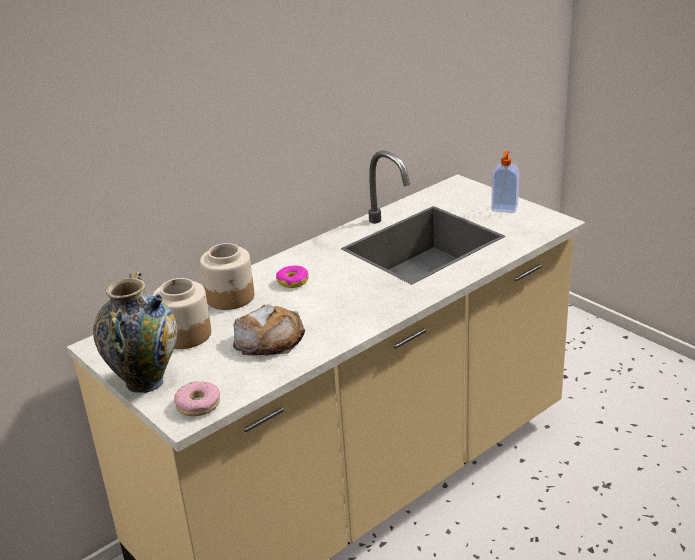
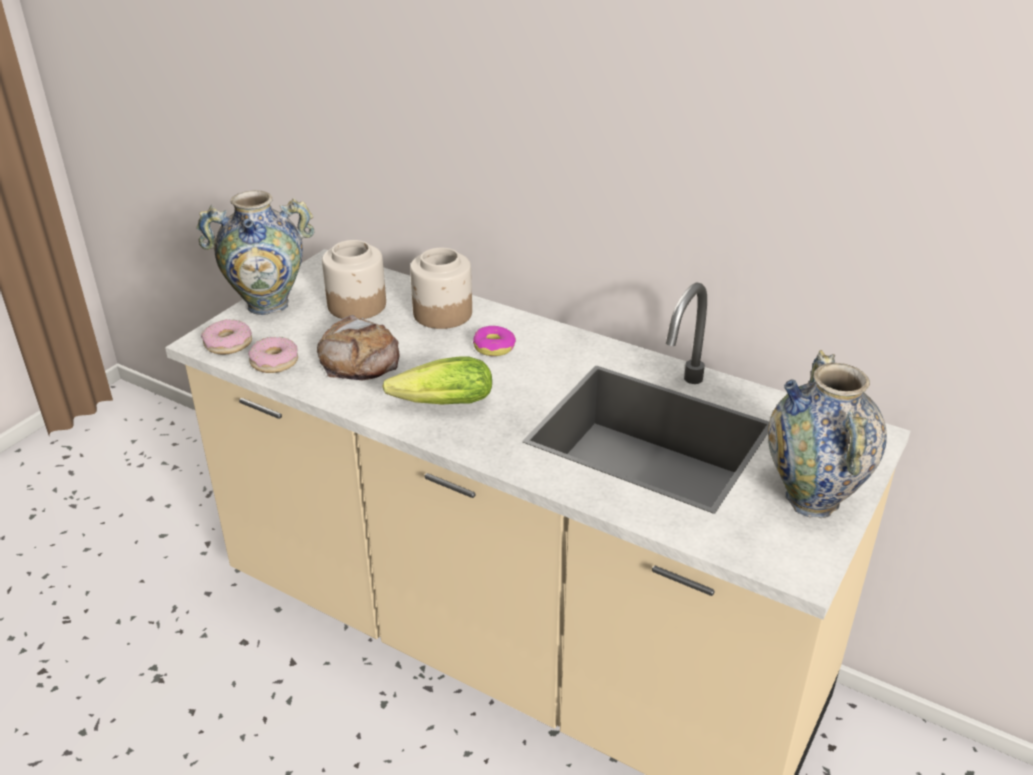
camera: 70 degrees right, 5 degrees up
(245, 380) = (274, 362): none -> donut
(352, 310) = (438, 404): none -> lettuce
(504, 209) = (812, 500): soap dispenser -> vase

